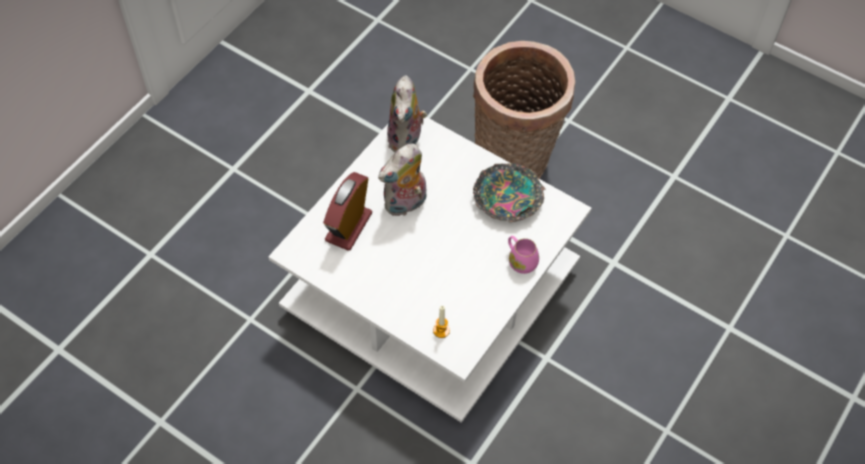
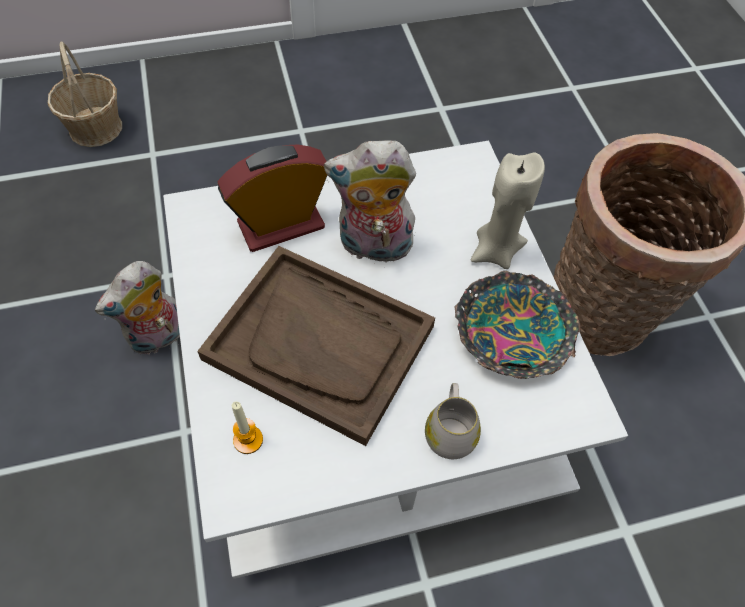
camera: 40 degrees right, 0 degrees up
(87, 265) = (96, 127): none -> basket
(407, 140) = (451, 178): plush toy -> plush toy (158, 338)
(428, 267) = (320, 343): none -> brown tray
(464, 164) = (495, 251): none -> beige candle
(520, 260) = (450, 430): pink mug -> white mug

